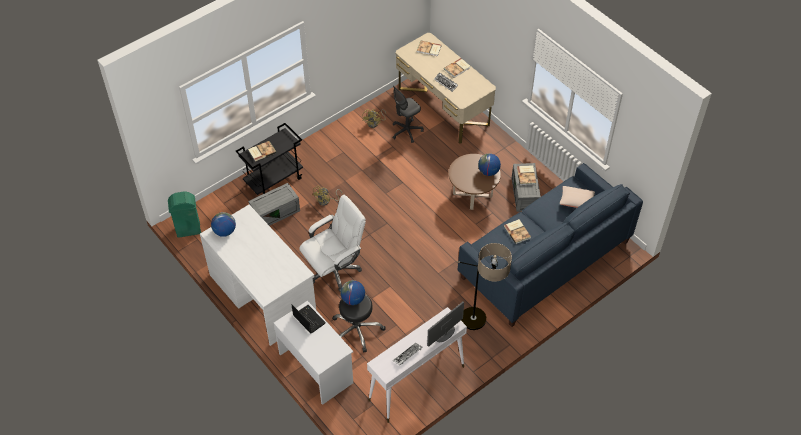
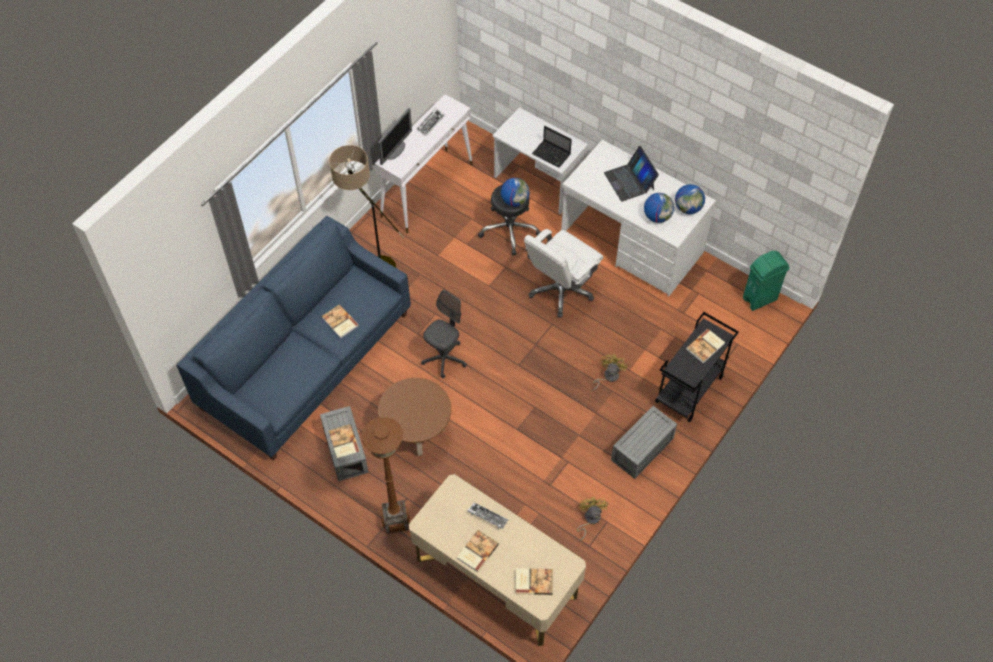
camera: 165 degrees right, 5 degrees up
(258, 264) = (629, 181): none -> laptop
(275, 212) = (666, 347): grey storage box -> grey storage box (642, 450)
(406, 131) = (538, 516): grey office chair -> grey office chair (444, 358)
(488, 172) = (395, 415): globe -> globe (657, 216)
(499, 147) = (395, 521): none -> brown floor lamp
(576, 202) = (267, 383): beige pillow -> none

